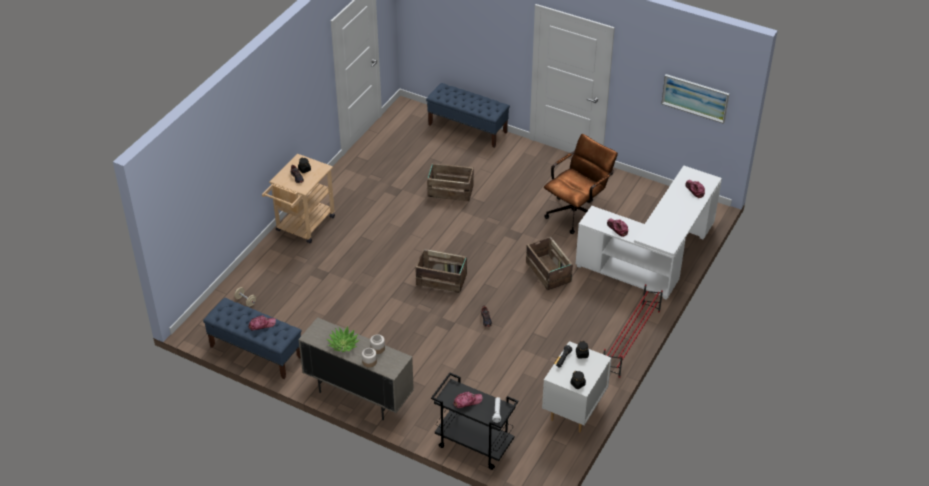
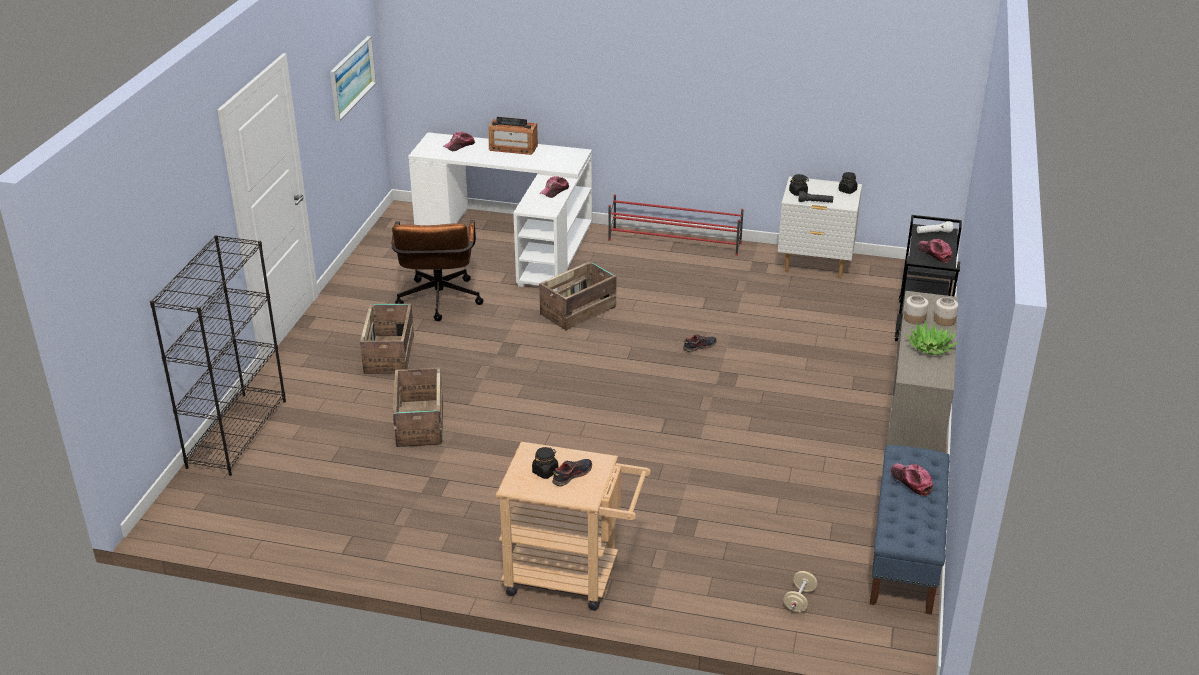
camera: 105 degrees left, 10 degrees down
(442, 280) = (638, 396): crate -> crate (390, 354)
(468, 128) = (237, 433): blue bench -> black bookcase
(577, 212) = (439, 303): brown office chair -> brown office chair turned 120 degrees counterclockwise
(684, 215) = (513, 148): none -> radio

